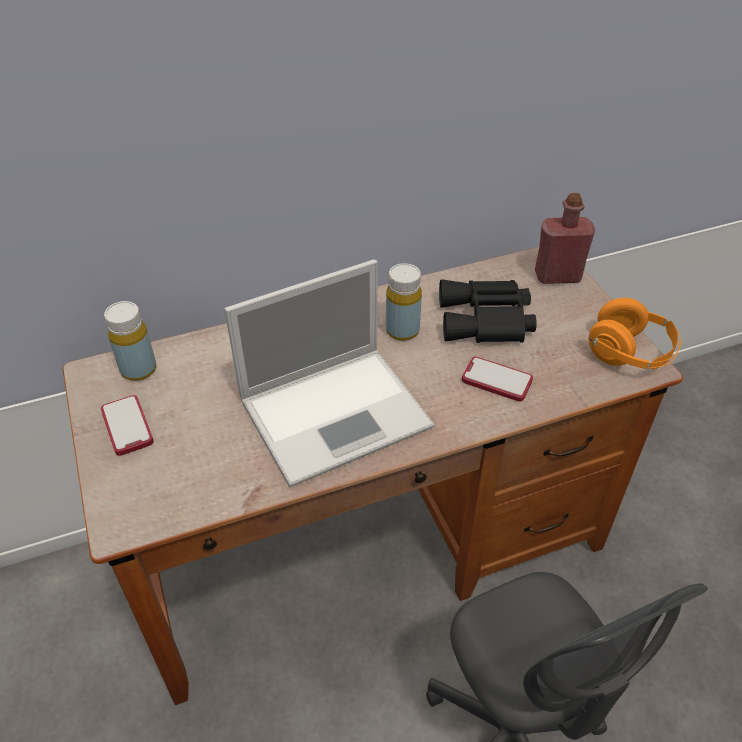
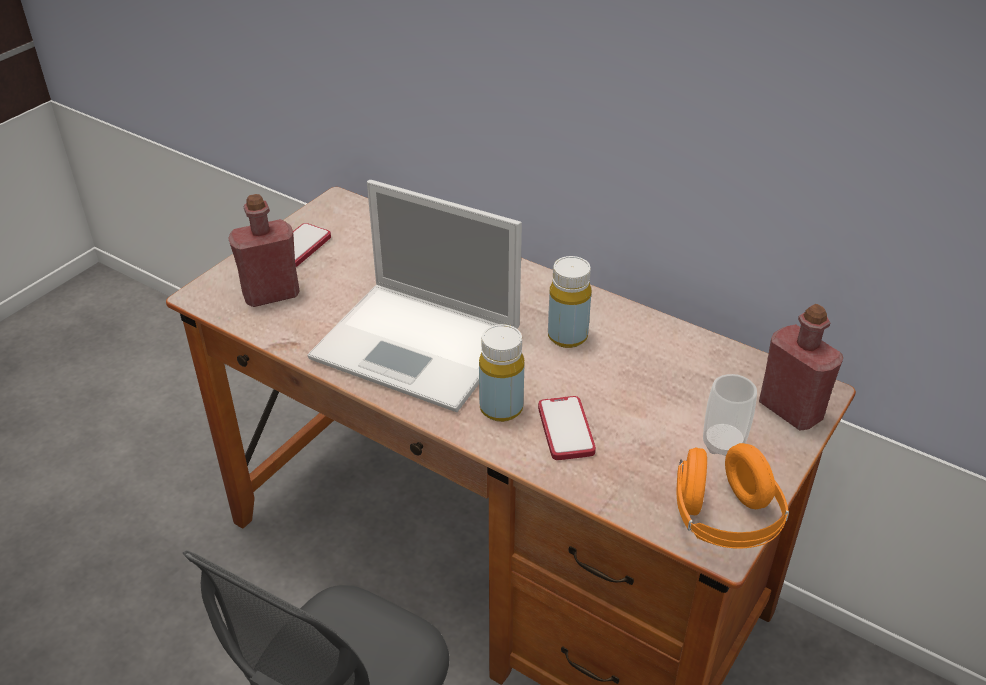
camera: 55 degrees right, 5 degrees down
(138, 369) = (362, 221): yellow bottle -> yellow bottle (501, 408)
(174, 475) = (271, 294): none -> red bottle
(487, 321) = (648, 386): black binoculars -> none
(565, 318) = (723, 444): none -> cup

